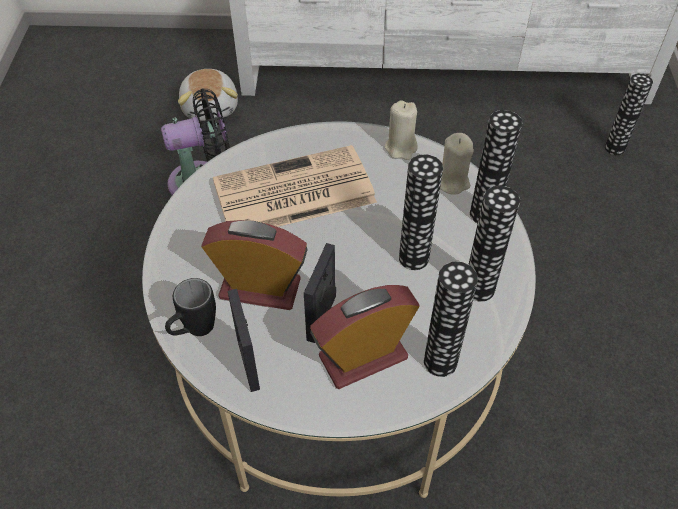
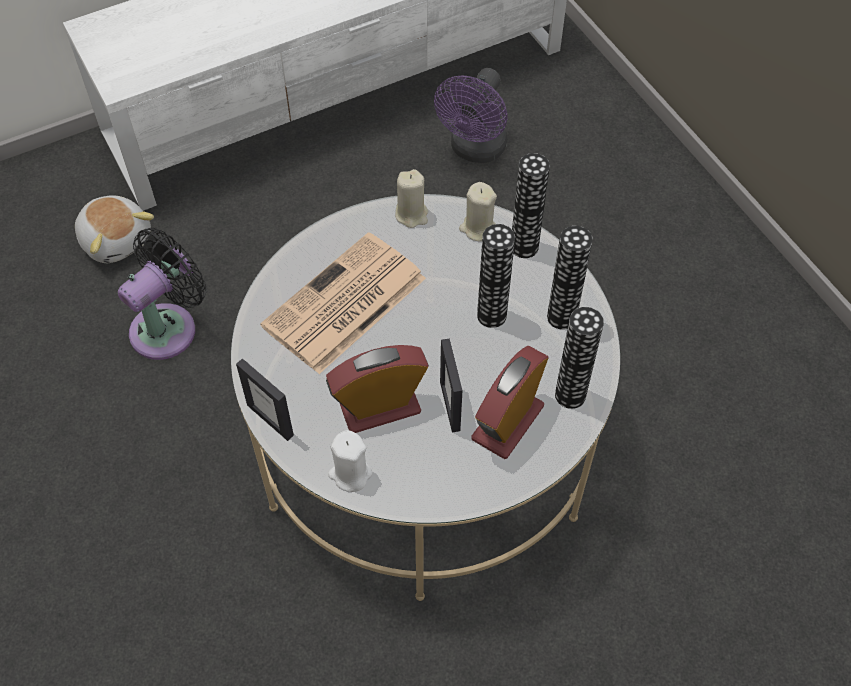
camera: 30 degrees left, 5 degrees up
(194, 331) = (350, 474): black mug -> white candle
(249, 363) = (417, 476): picture frame -> picture frame (270, 420)
(527, 151) = (475, 150): none -> purple fan
(614, 148) = (552, 112): vase -> none

